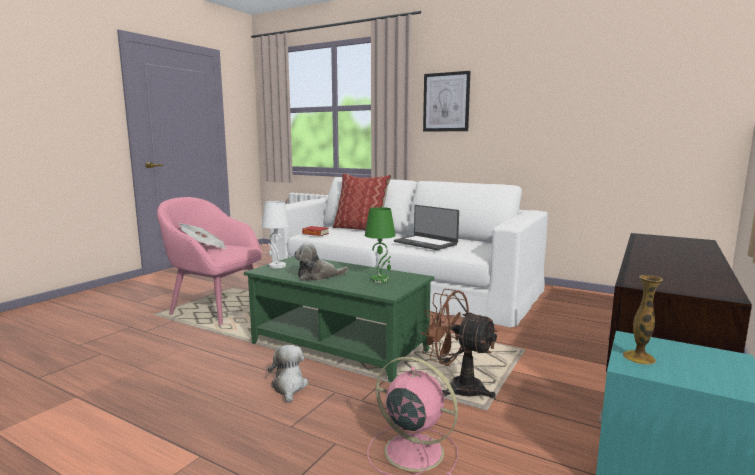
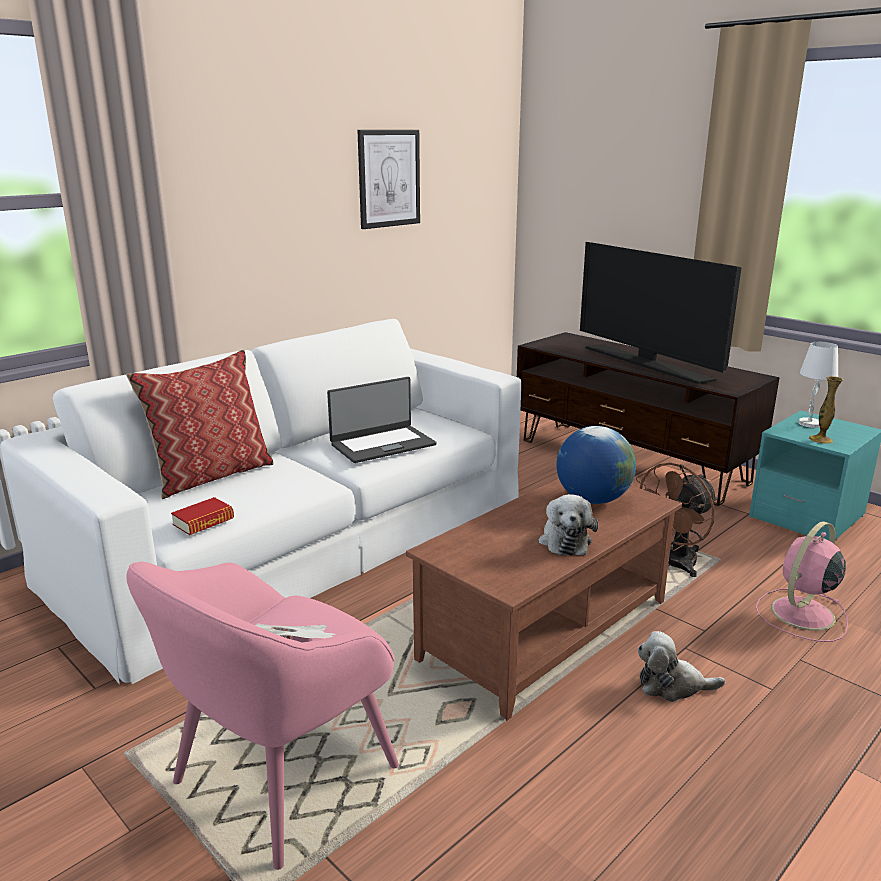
camera: 75 degrees left, 10 degrees up
(276, 266) = (485, 572): white table lamp -> white table lamp (810, 424)
(339, 346) = (544, 629): green coffee table -> brown coffee table
(380, 279) = (592, 500): green table lamp -> globe
(446, 102) = (211, 187): picture -> picture (389, 178)
(665, 260) = (647, 364): none -> television

